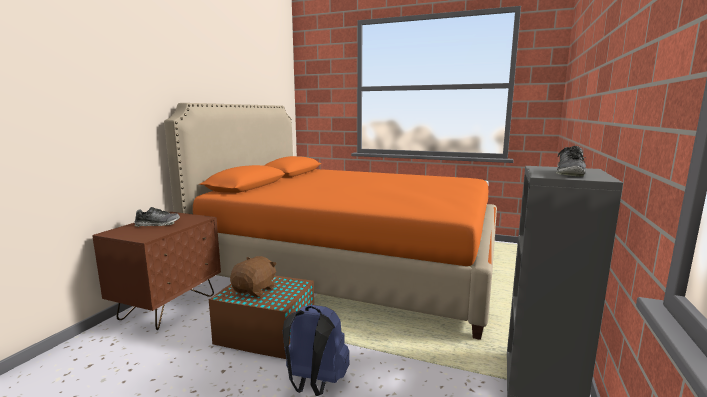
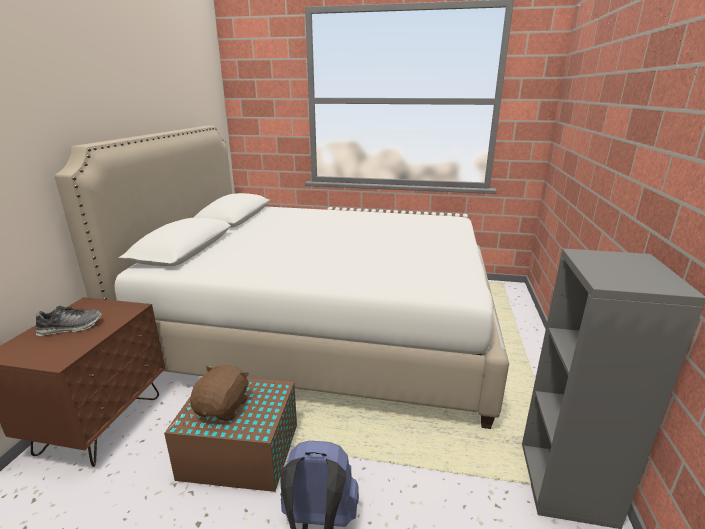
camera: 10 degrees left, 10 degrees up
(352, 265) = (323, 330): orange bed -> white bed
(570, 173) = (630, 273): shoe -> none

